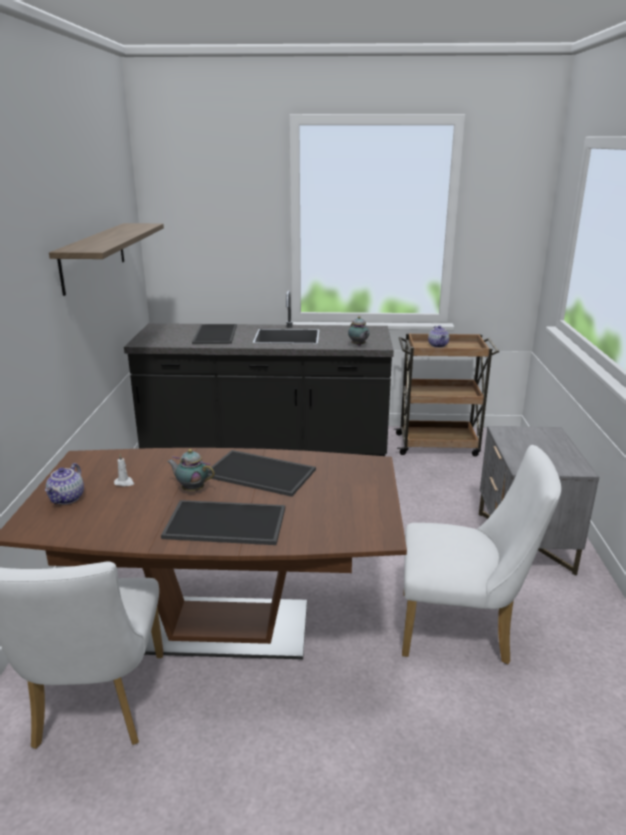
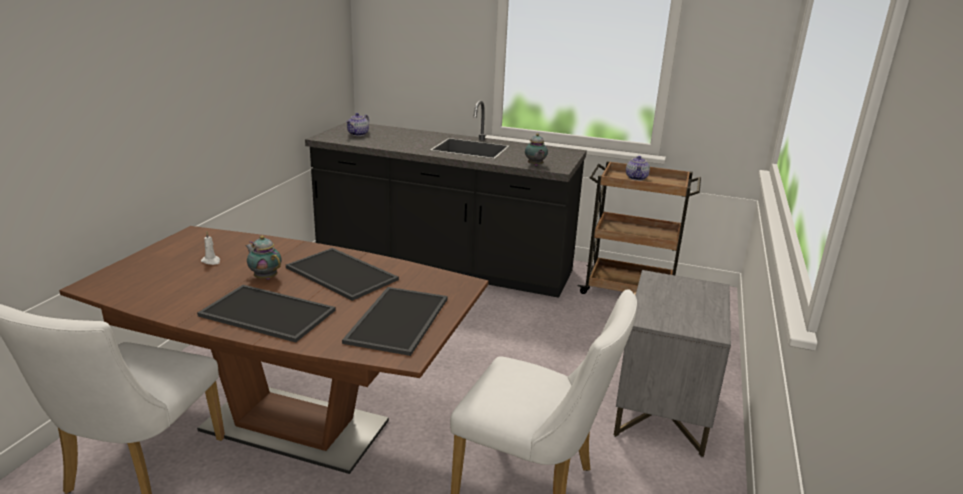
camera: 15 degrees right, 0 degrees up
(67, 499) = (151, 266): teapot -> teapot (358, 134)
(94, 256) = (272, 44): shelf -> none
(214, 334) = (400, 138): tray -> tray (396, 319)

